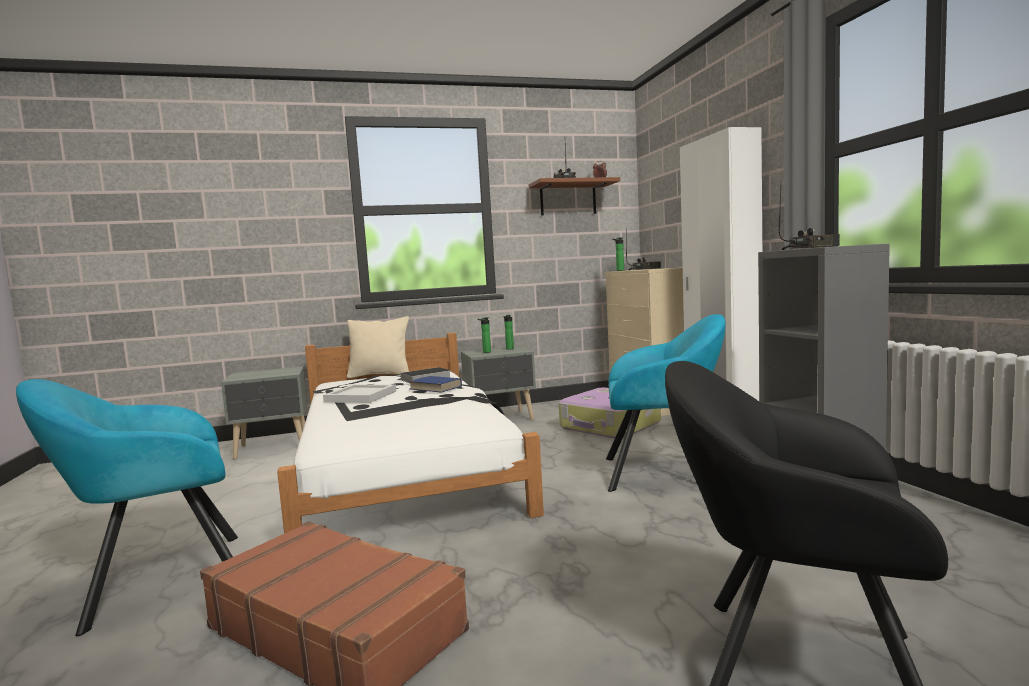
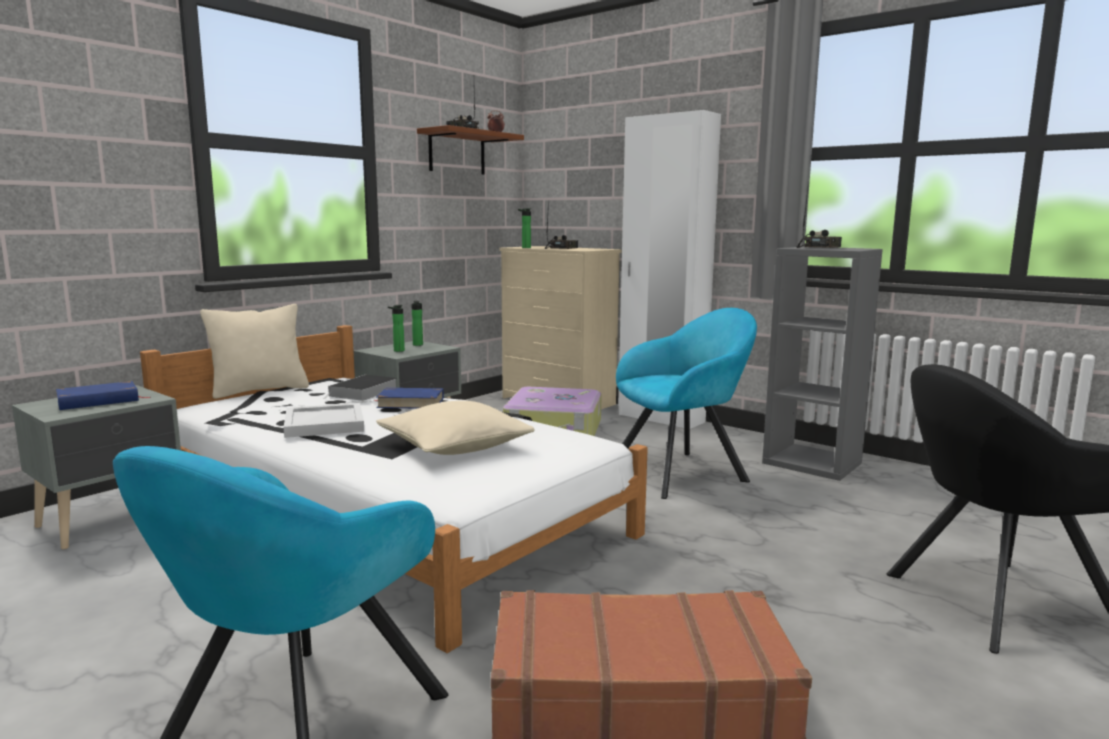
camera: 35 degrees left, 5 degrees up
(266, 373) = (98, 401): none -> blue book
(398, 417) = (455, 446): none -> beige pillow

